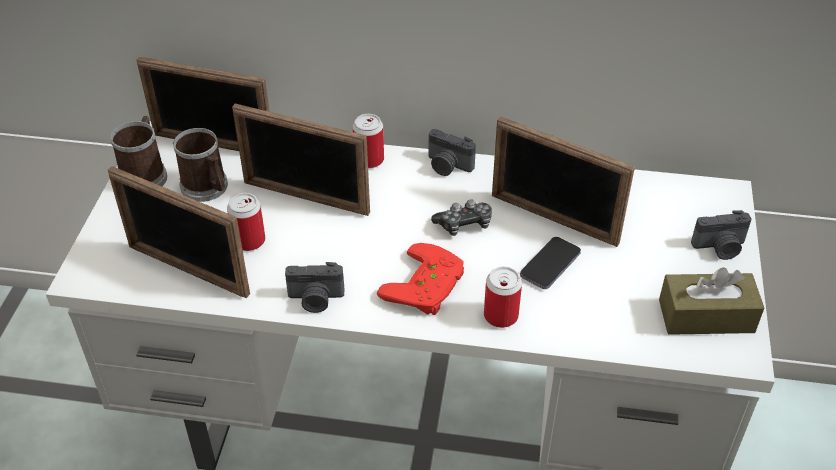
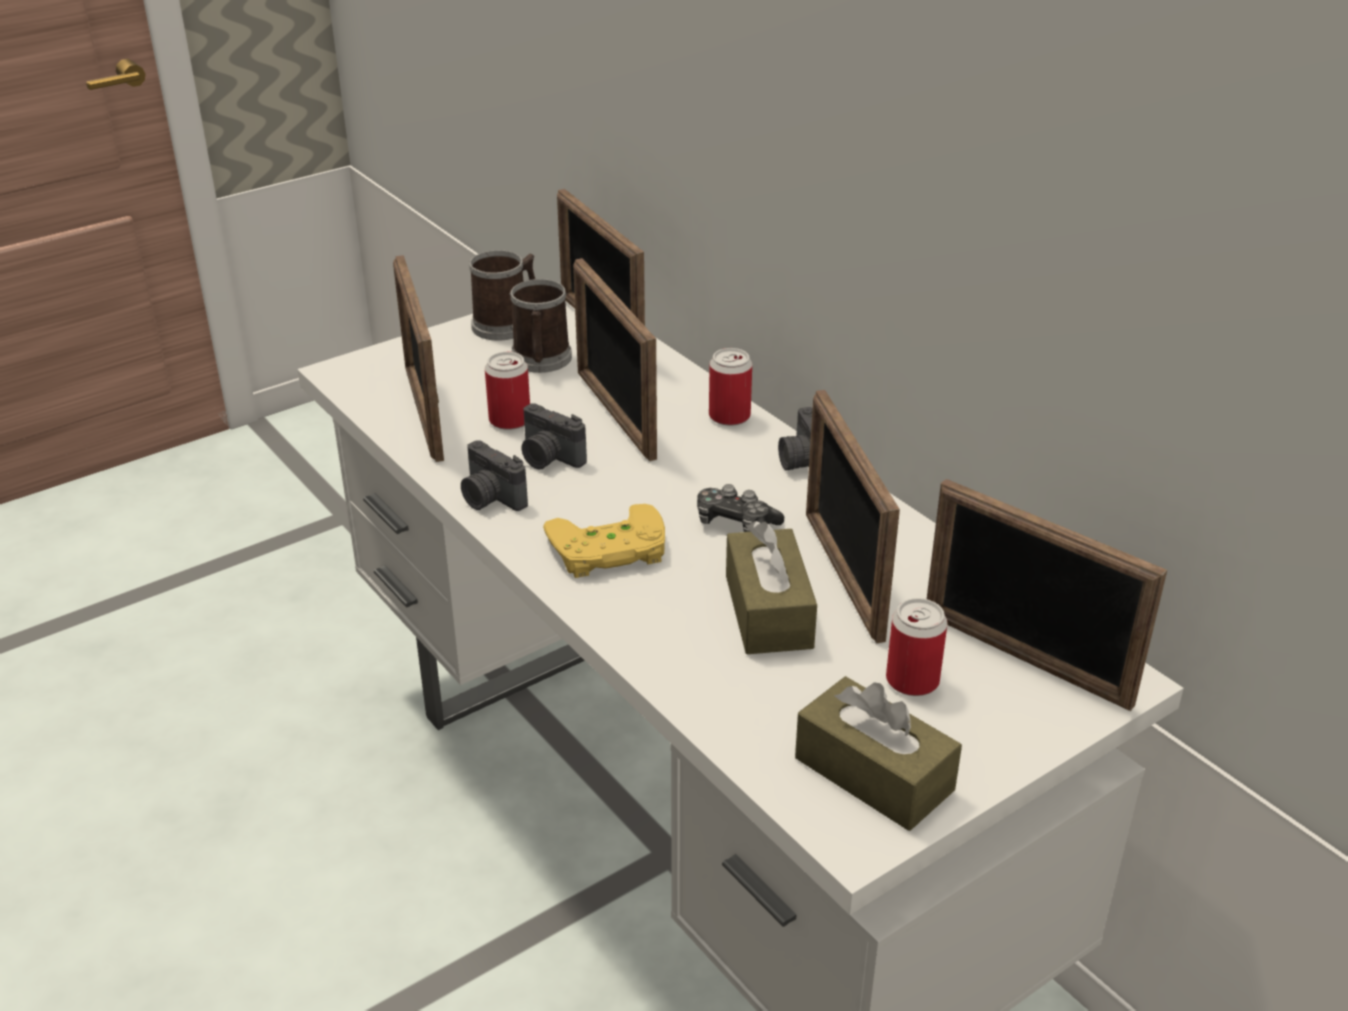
camera: 45 degrees right, 10 degrees down
(428, 286) = (608, 552): red game controller -> yellow game controller
(501, 315) = (639, 621): can -> can (912, 680)
(550, 264) = (768, 611): phone -> brown tissue box
(681, 210) = (1024, 659): none -> picture frame
(720, 248) = (1012, 724): camera -> camera (548, 458)

